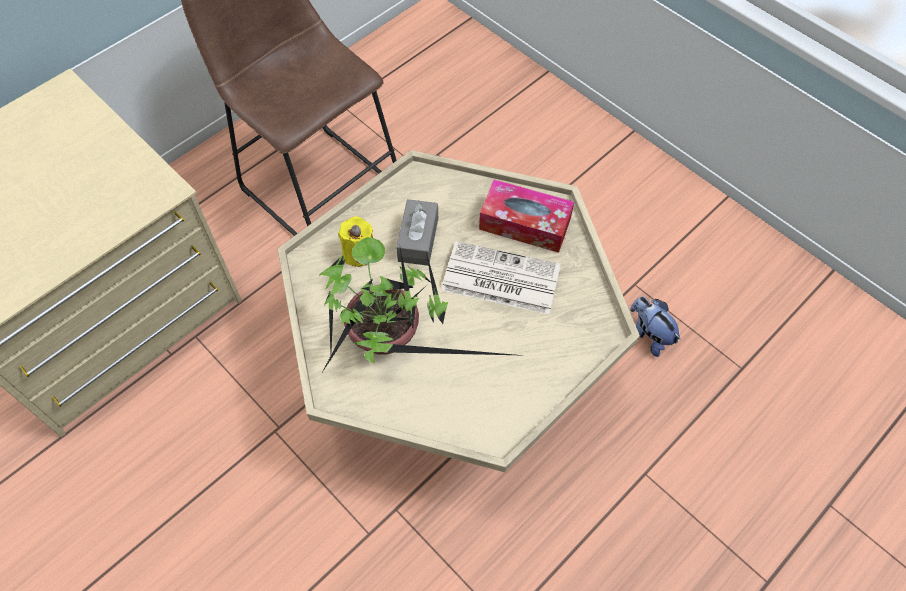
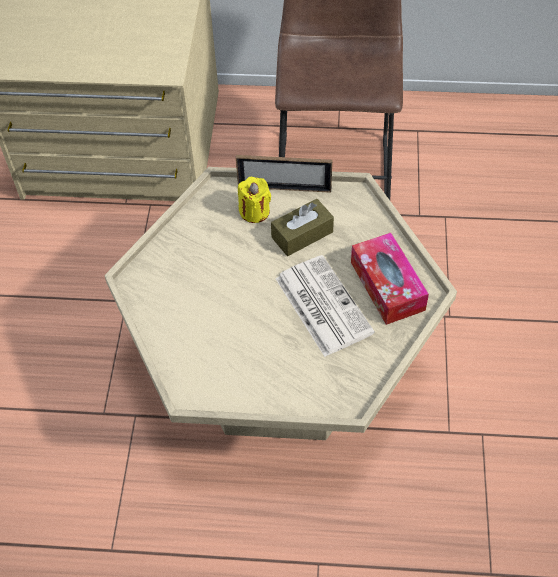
camera: 50 degrees right, 5 degrees down
(358, 215) = (284, 188): none -> picture frame
(389, 337) = (206, 277): potted plant -> none
(418, 239) = (302, 235): grey tissue box -> brown tissue box
(649, 334) = (446, 479): plush toy -> none

